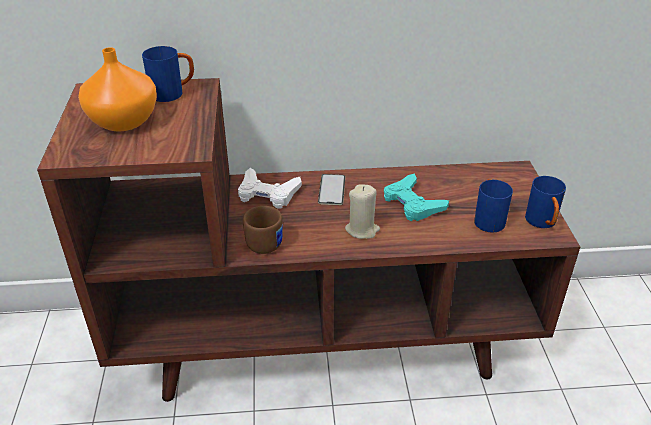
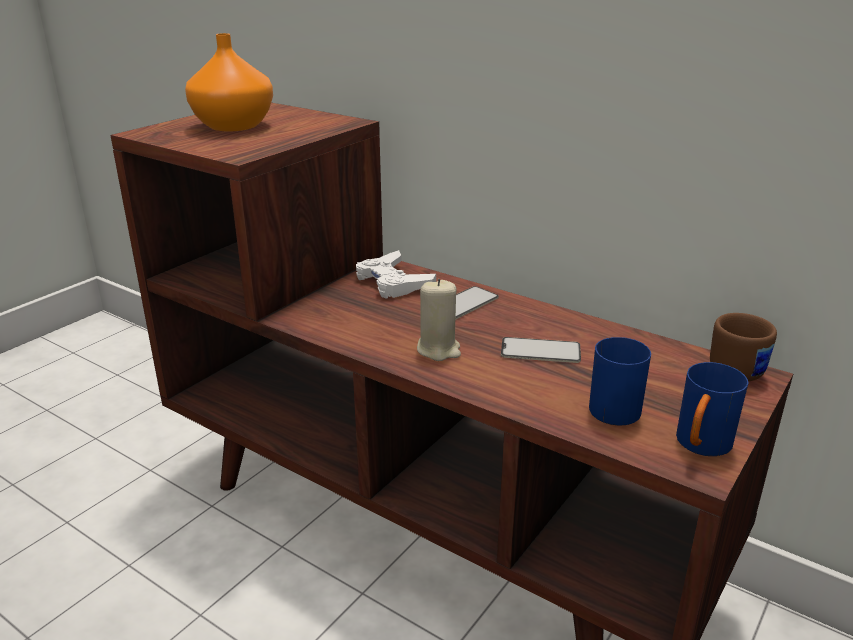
camera: 40 degrees right, 10 degrees down
(173, 93) = (313, 120): blue mug -> none
(265, 240) = (325, 317): brown mug -> brown mug (740, 368)
(412, 203) = (540, 351): turquoise game controller -> phone

